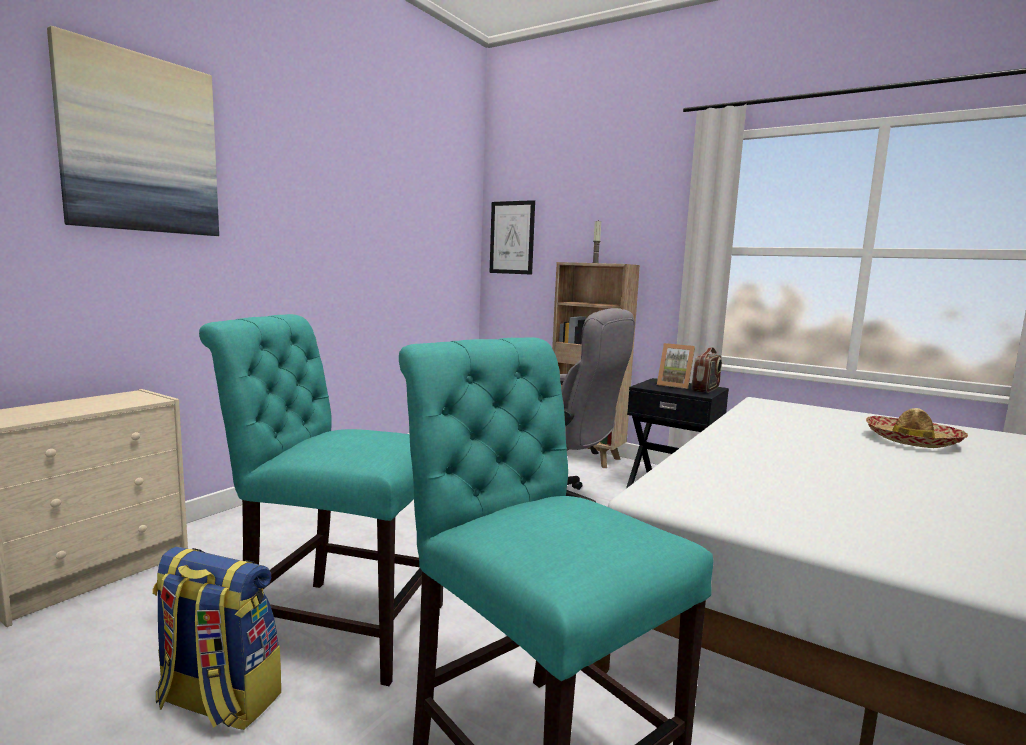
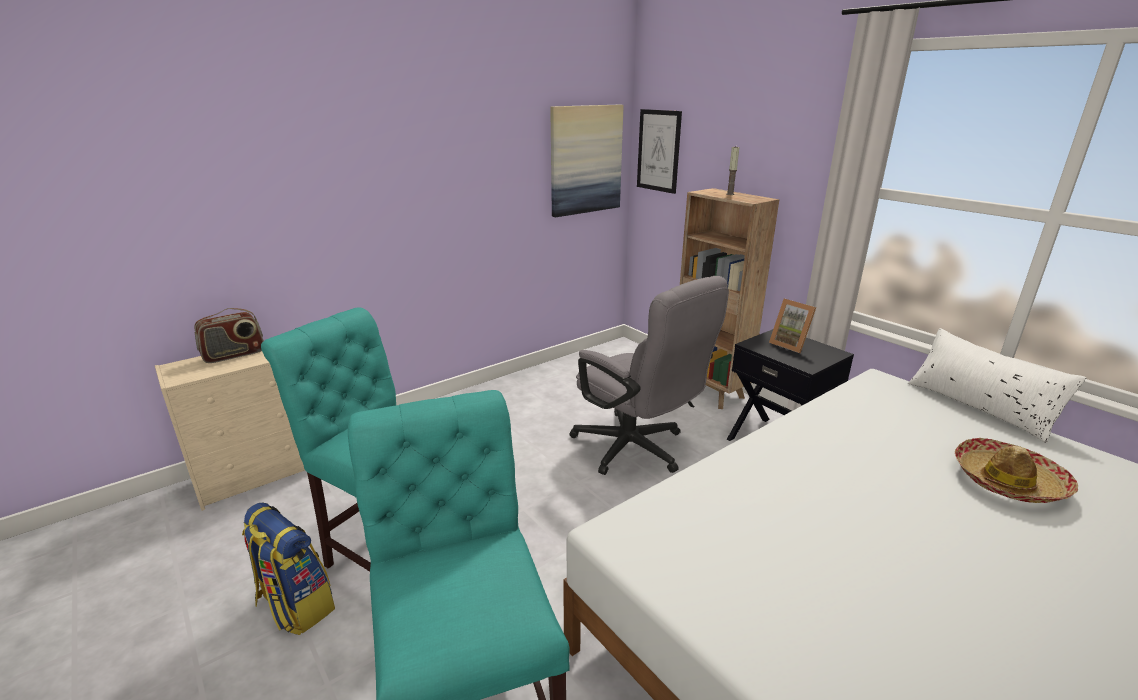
camera: 20 degrees right, 15 degrees up
(141, 145) = (261, 133): picture -> picture (585, 160)
(706, 389) = (821, 355): radio -> radio (234, 355)
(846, 409) = (979, 406): none -> white pillow

